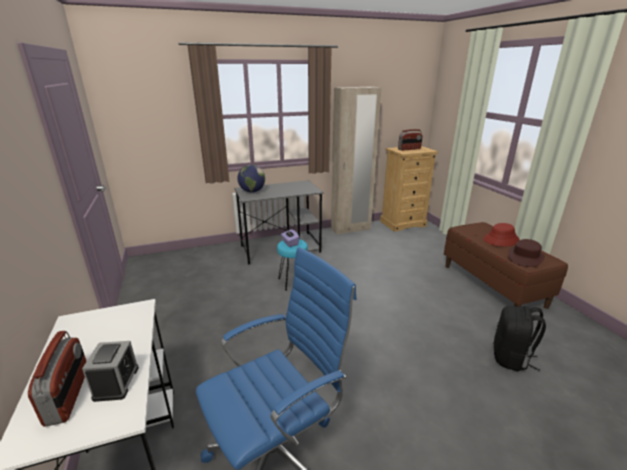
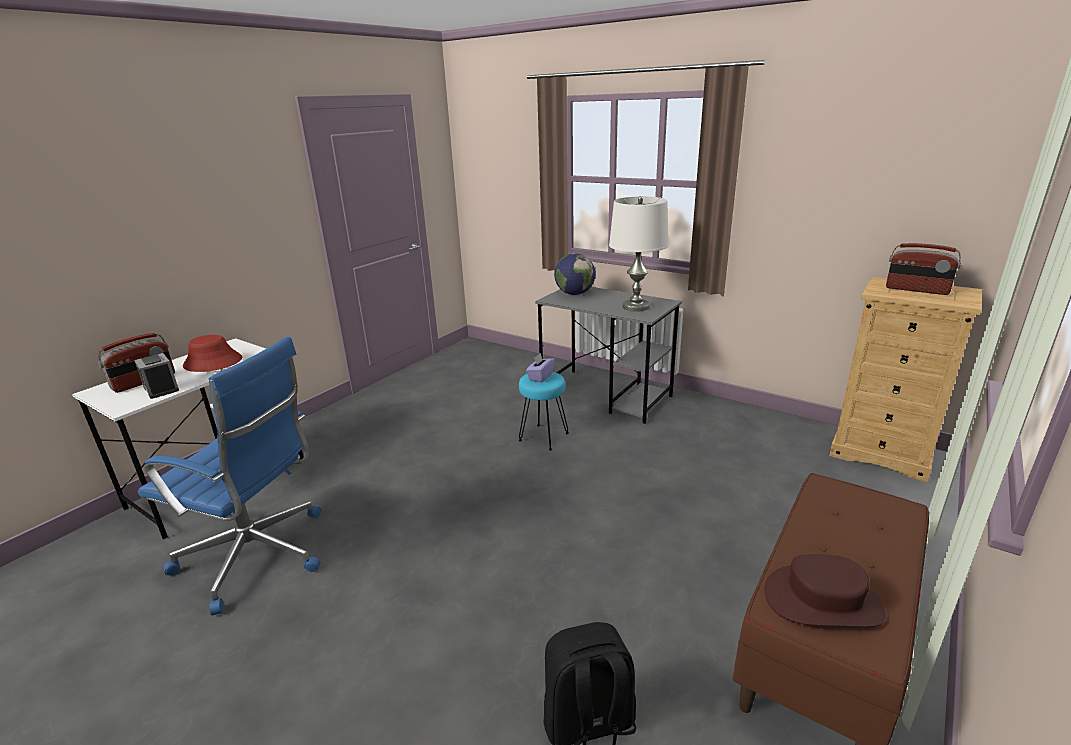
camera: 55 degrees right, 0 degrees up
(116, 382) = (161, 389): alarm clock -> alarm clock turned 90 degrees clockwise
(298, 188) = (636, 307): none -> white table lamp
(350, 229) = (757, 416): beige wardrobe -> none
(501, 240) = (864, 548): red hat -> red hat (213, 363)

